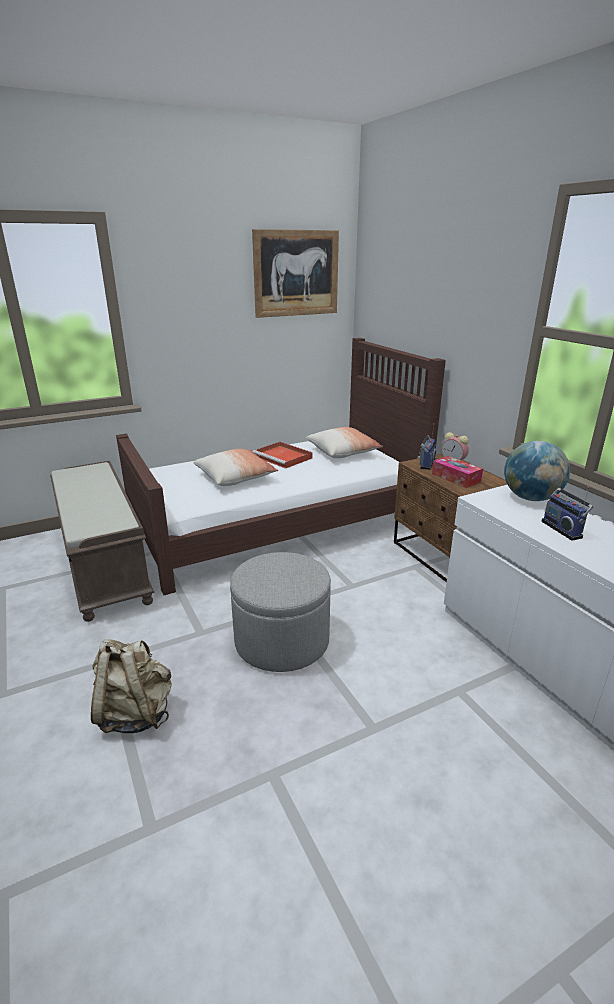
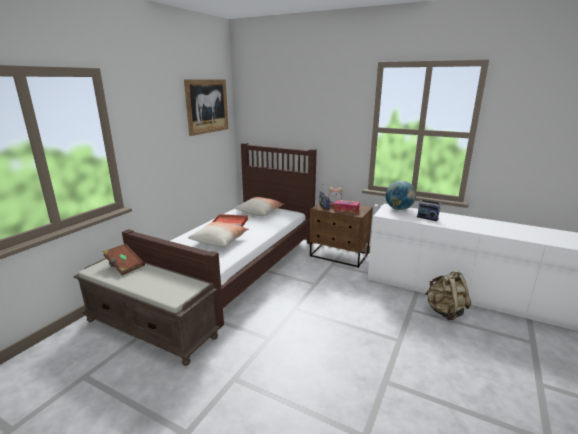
camera: 35 degrees left, 5 degrees down
(94, 477) = (124, 266): none -> brown book
(135, 713) = (287, 394): beige backpack -> beige backpack (444, 312)
(282, 641) = (315, 323): grey ottoman -> none

